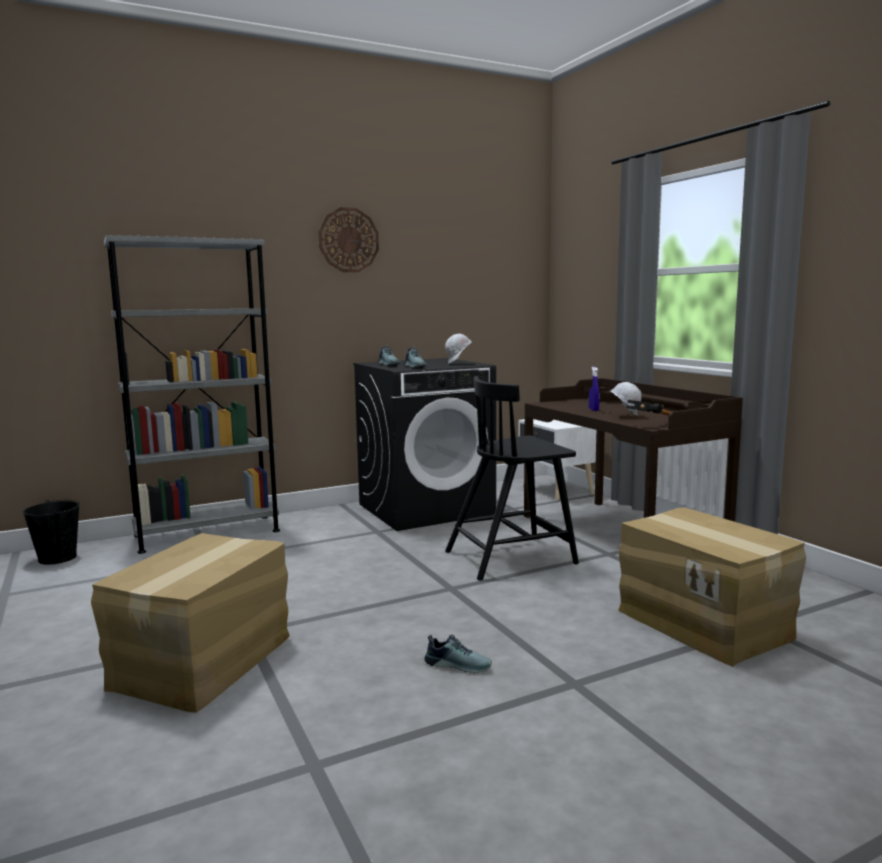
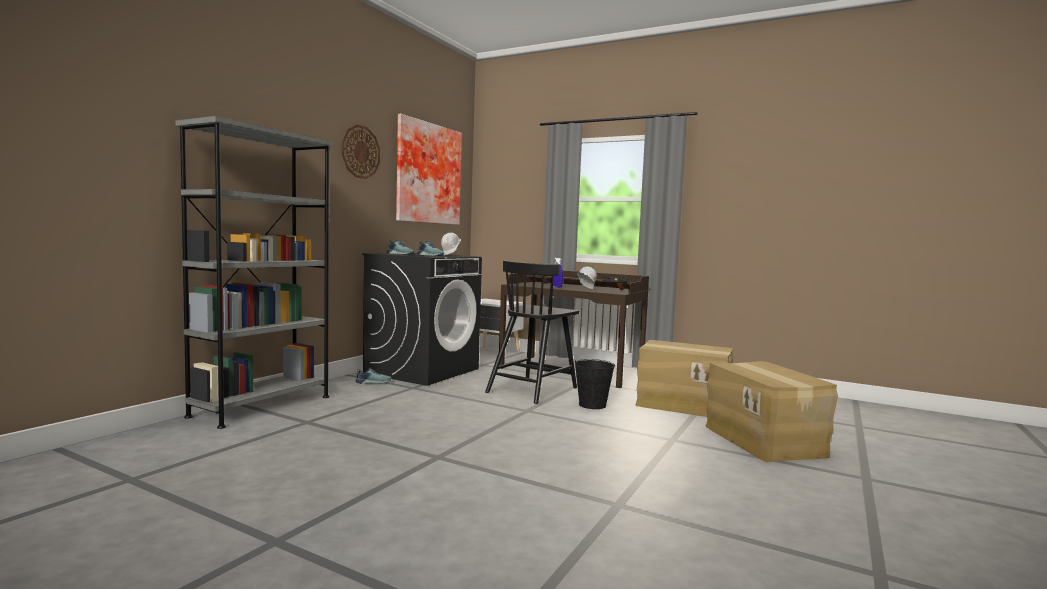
camera: 35 degrees left, 5 degrees down
(57, 558) = (128, 445): black bucket -> black bucket (592, 405)
(205, 662) = (441, 478): cardboard box -> cardboard box (764, 441)
(458, 664) = (603, 444): shoe -> shoe (373, 382)
(461, 253) = (426, 173): none -> picture

